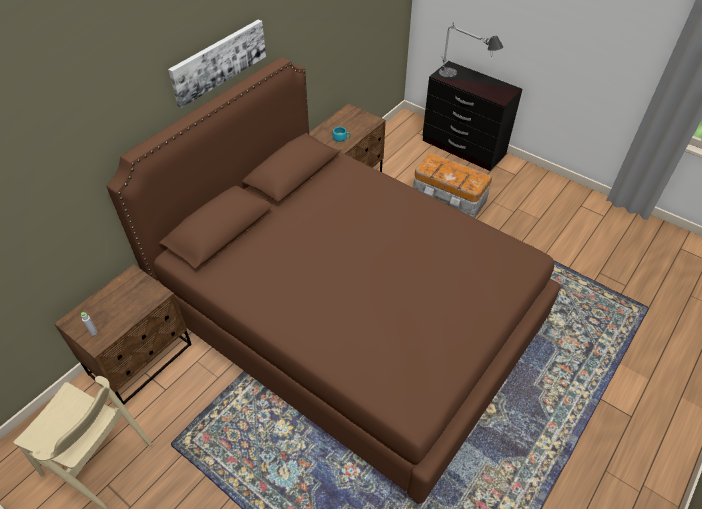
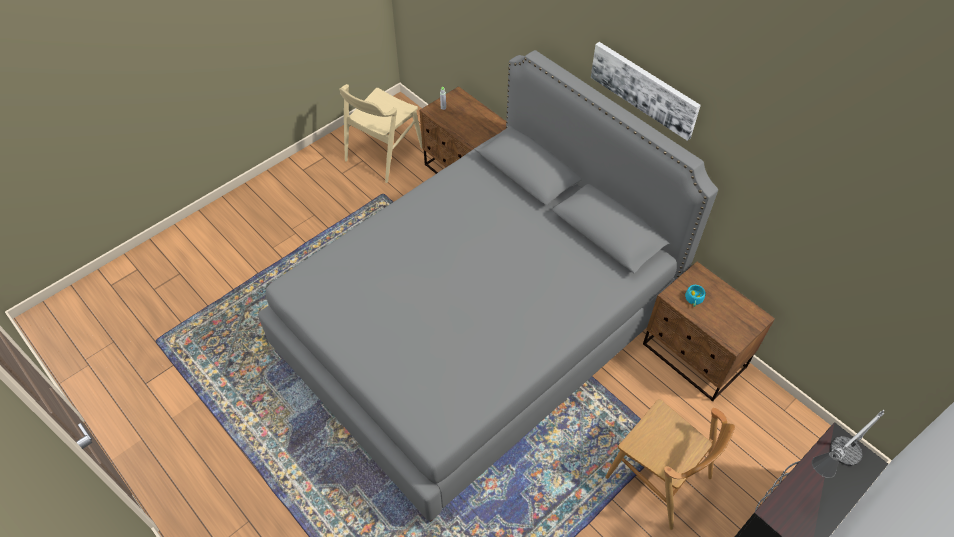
camera: 100 degrees right, 5 degrees up
(350, 319) = (477, 329): brown bed -> grey bed
(449, 199) = (658, 477): storage box -> brown chair

